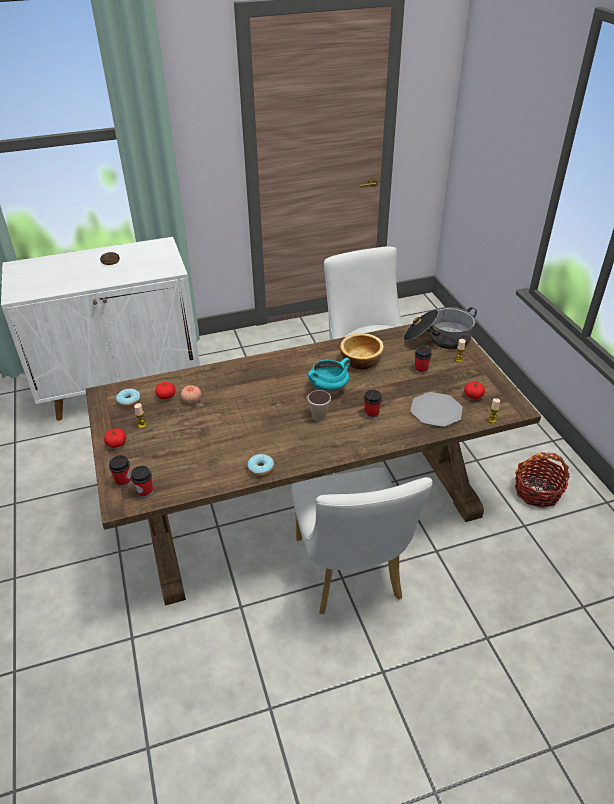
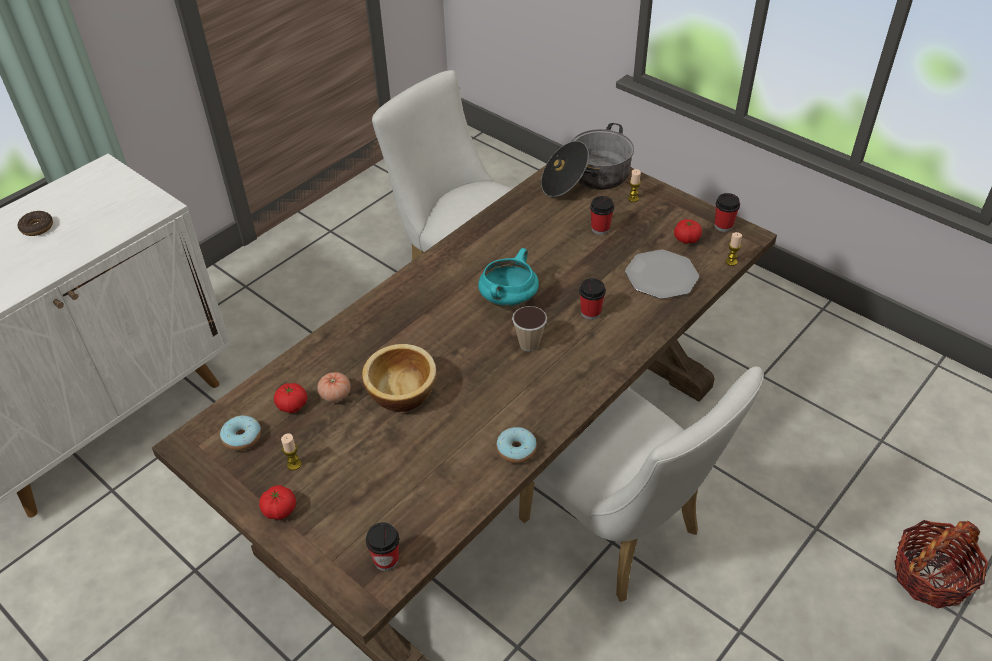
camera: 30 degrees left, 5 degrees up
(123, 481) = (341, 560): cup -> cup (723, 226)
(361, 360) = (517, 244): bowl -> bowl (401, 391)
(537, 491) = (747, 328): basket -> basket (931, 576)

